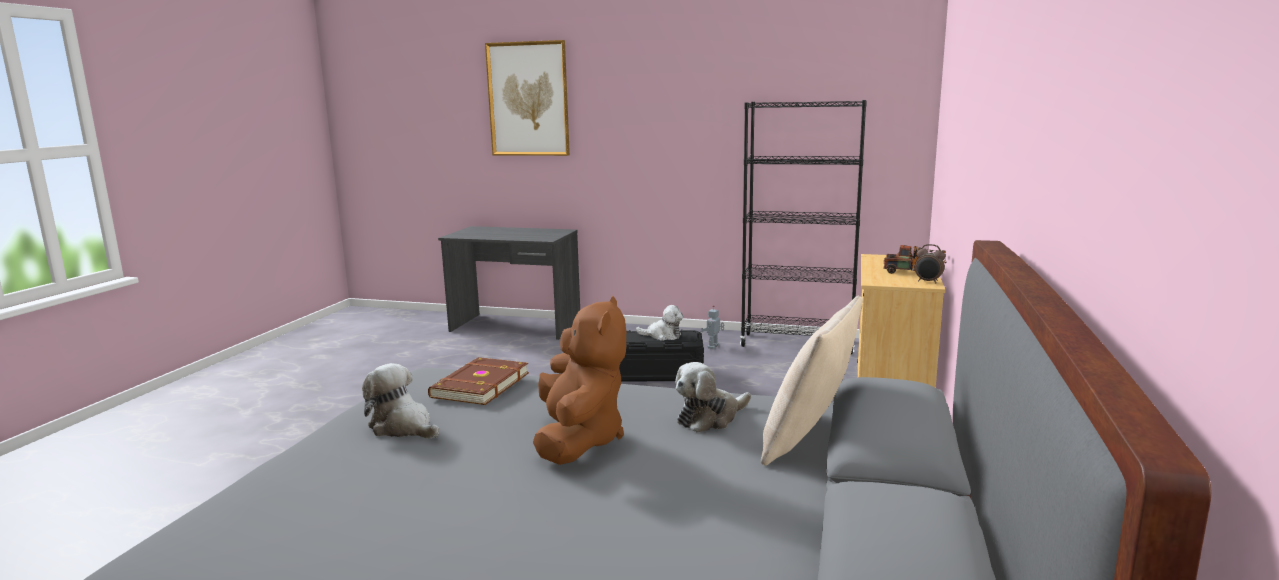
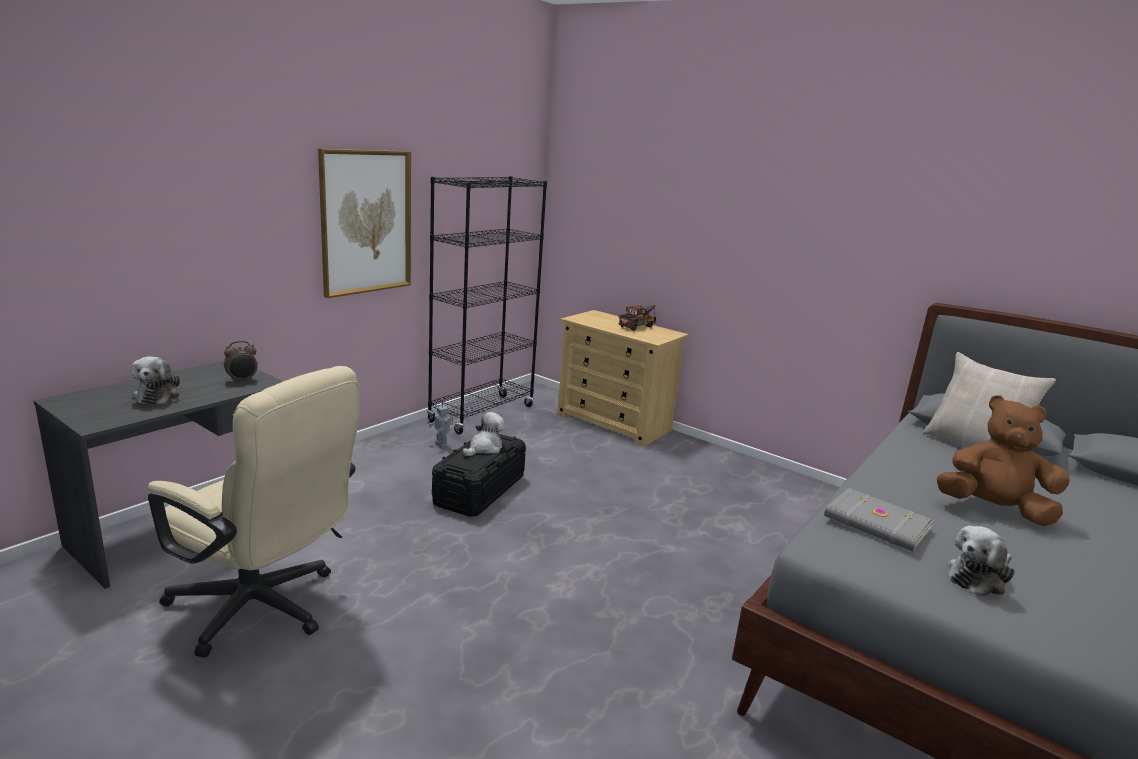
camera: 70 degrees left, 5 degrees up
(453, 362) = (264, 610): none -> beige office chair
(478, 385) = (877, 524): brown book -> grey book
(528, 99) = (139, 167): picture -> picture (366, 222)
(710, 418) = (940, 461): plush toy -> plush toy (158, 395)
(928, 282) = (667, 331): alarm clock -> alarm clock (242, 380)

